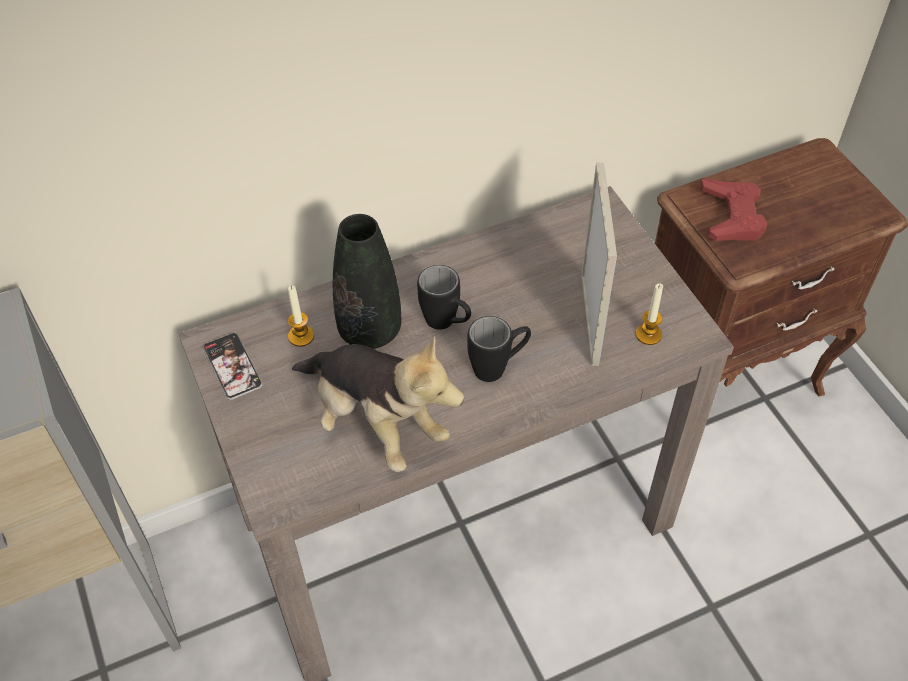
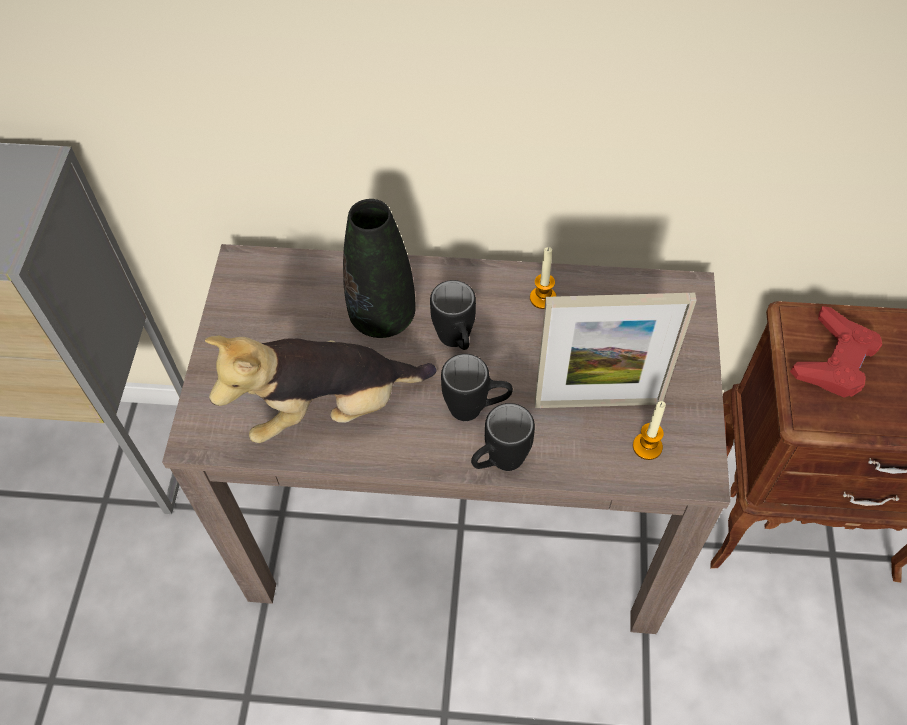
camera: 30 degrees right, 5 degrees up
(232, 367) = (244, 296): phone -> none
(301, 336) = (319, 294): candle -> candle (543, 298)
(375, 422) = (329, 408): plush toy -> plush toy turned 90 degrees clockwise
(545, 399) = (498, 463): none -> black mug
(590, 319) = (598, 402): picture frame -> picture frame turned 60 degrees clockwise

